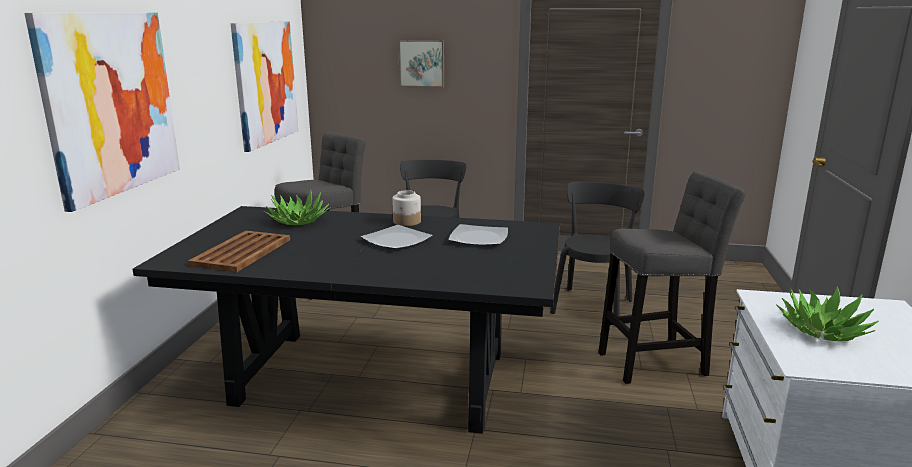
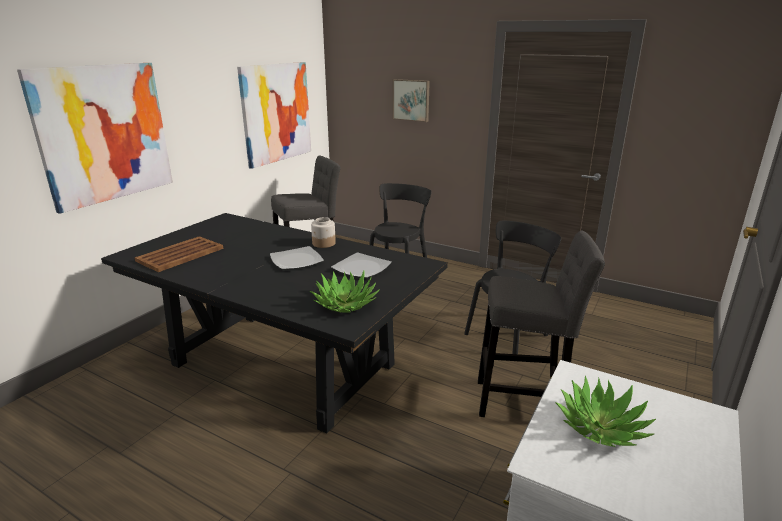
camera: 20 degrees right, 5 degrees up
(298, 221) = (247, 231): potted plant -> potted plant (345, 304)

